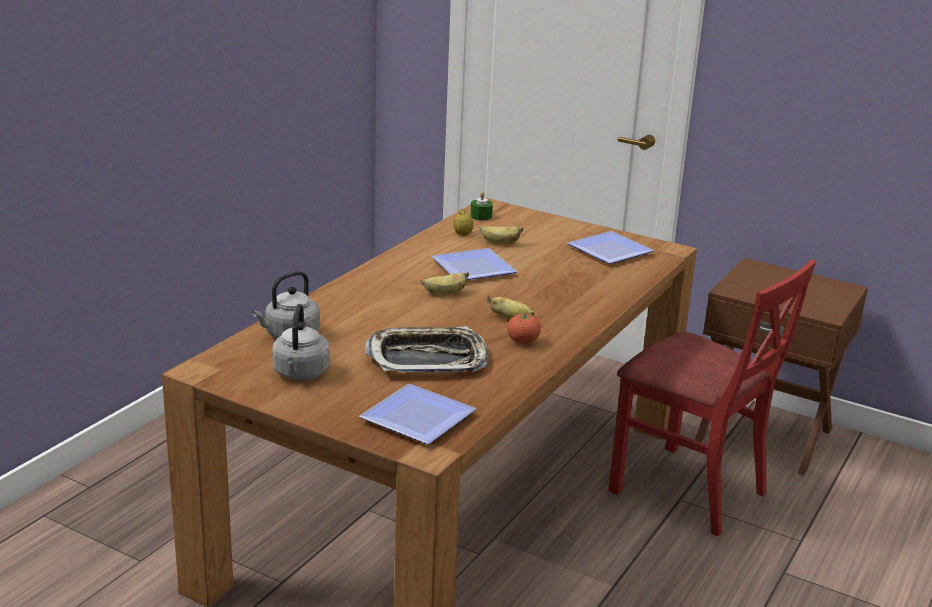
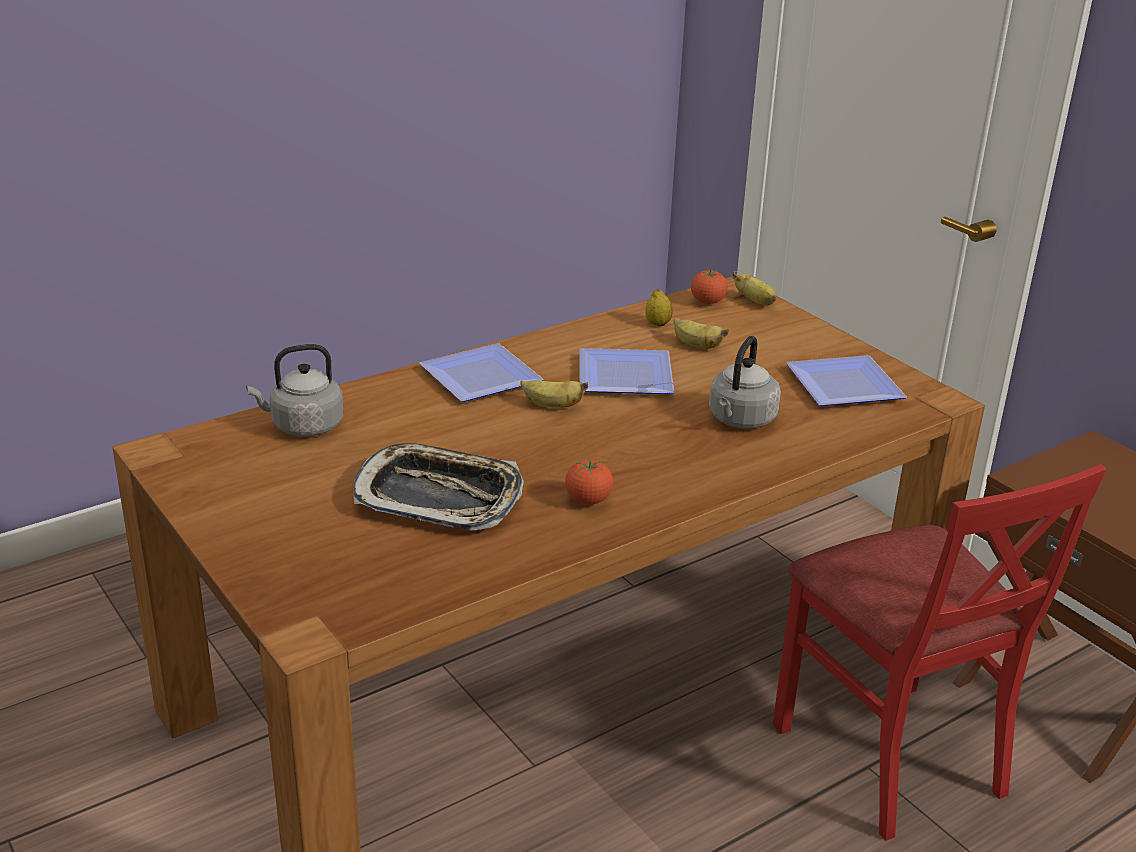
camera: 25 degrees right, 5 degrees up
(301, 374) = (264, 483): grey kettle -> grey kettle (740, 420)
(422, 418) = (348, 582): plate -> plate (485, 378)
(481, 216) = (707, 302): green candle -> tomato
(511, 319) = (605, 462): banana -> banana (756, 301)

